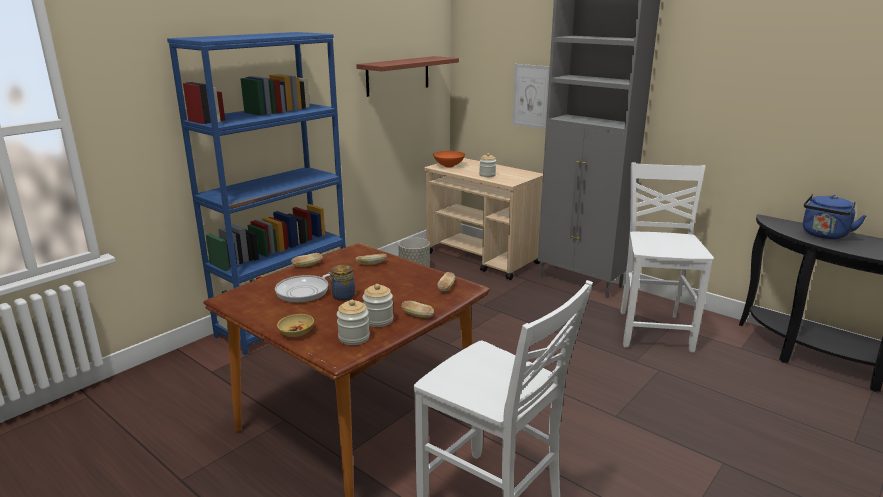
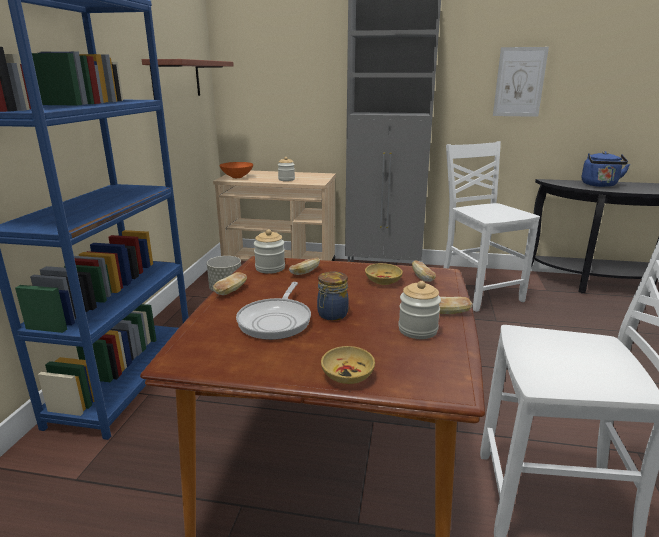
camera: 30 degrees left, 0 degrees up
(354, 338) = (427, 359): jar -> jar (270, 268)
(414, 282) = (383, 281): none -> beige bowl
(531, 96) = (312, 98): picture -> picture (519, 82)

